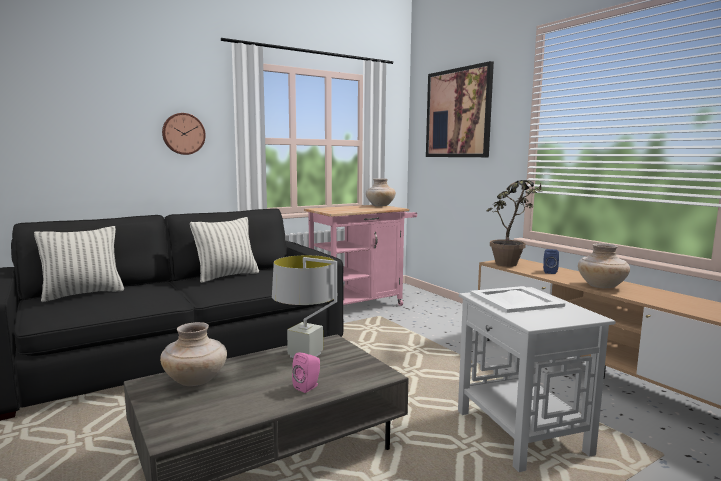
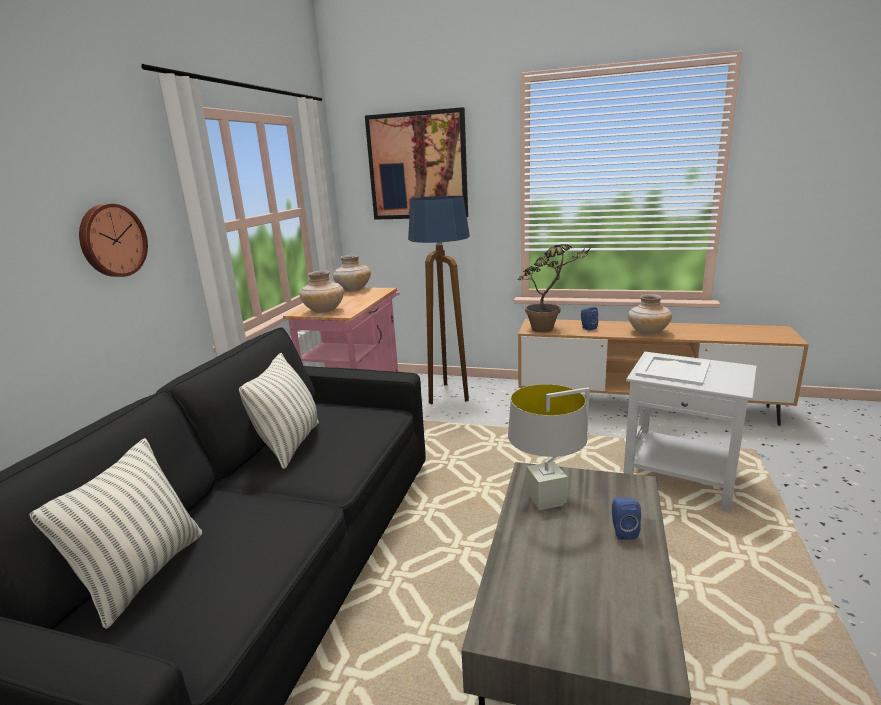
camera: 40 degrees left, 10 degrees up
(196, 381) = (529, 593): beige vase -> beige vase (324, 311)
(308, 387) = (622, 531): pink speaker -> blue speaker
(438, 313) = (447, 394): none -> floor lamp

